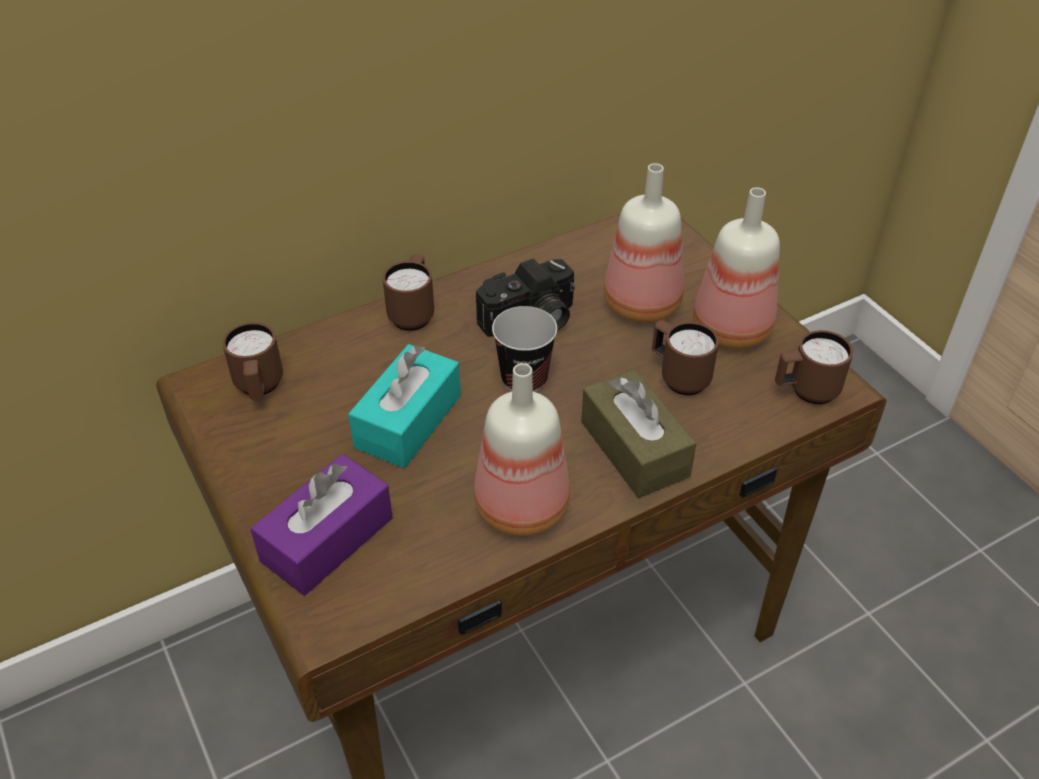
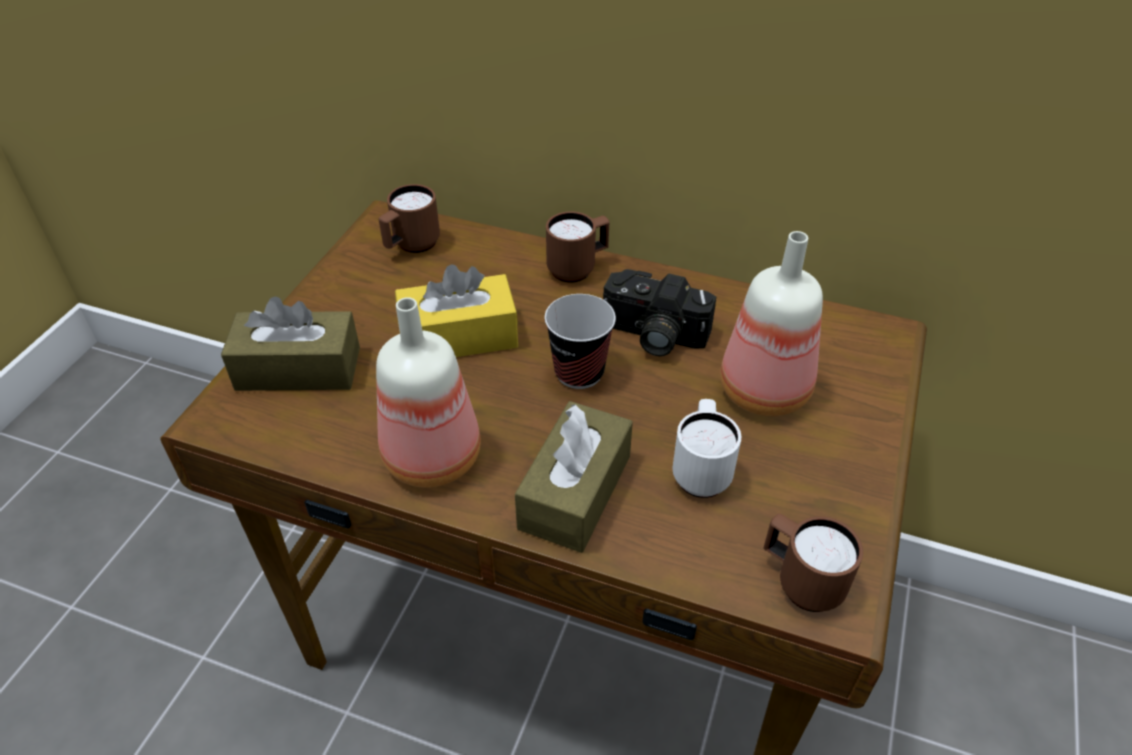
camera: 50 degrees right, 0 degrees up
(327, 539) = (298, 369): purple tissue box -> brown tissue box
(408, 421) = (459, 337): turquoise tissue box -> yellow tissue box
(678, 377) = (701, 471): brown mug -> white mug
(732, 331) = (812, 475): bottle -> none

